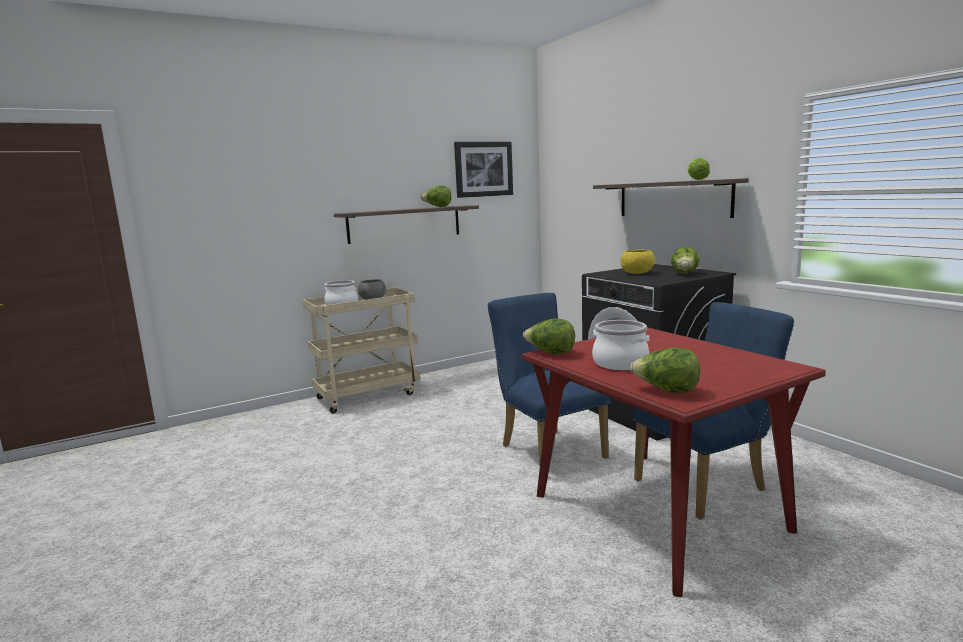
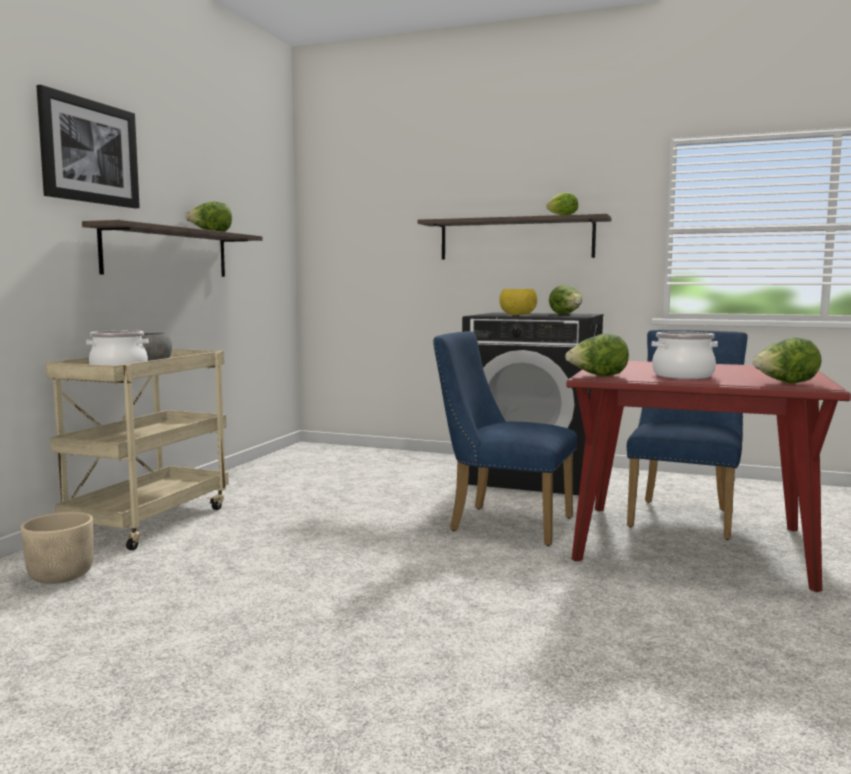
camera: 40 degrees left, 5 degrees down
(285, 421) = (60, 576): none -> beige planter
(483, 169) = (247, 190): picture -> picture (89, 152)

